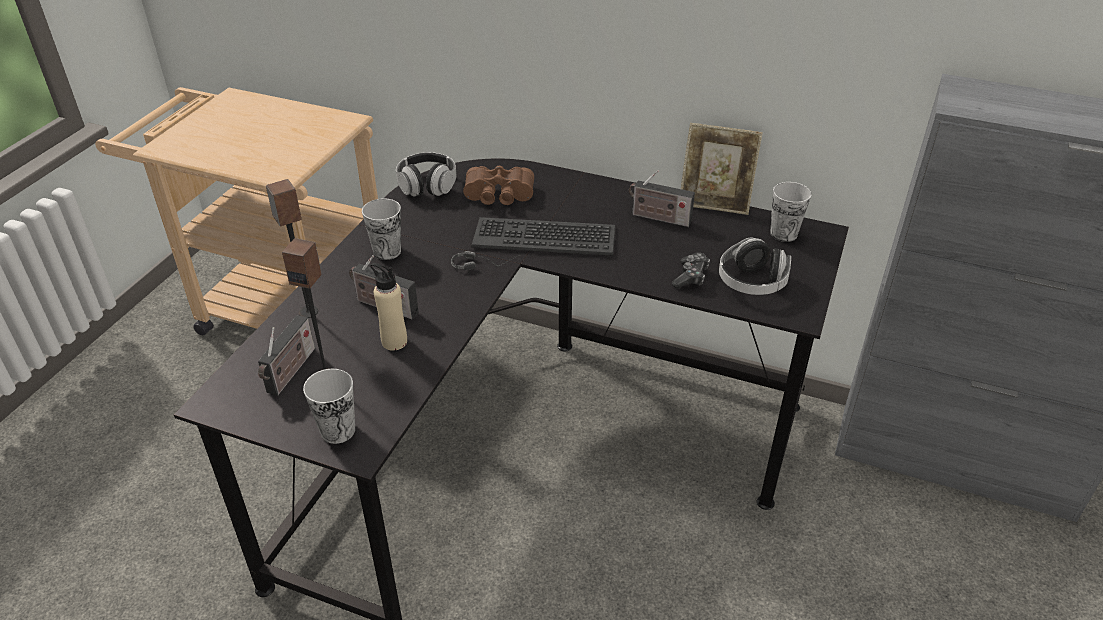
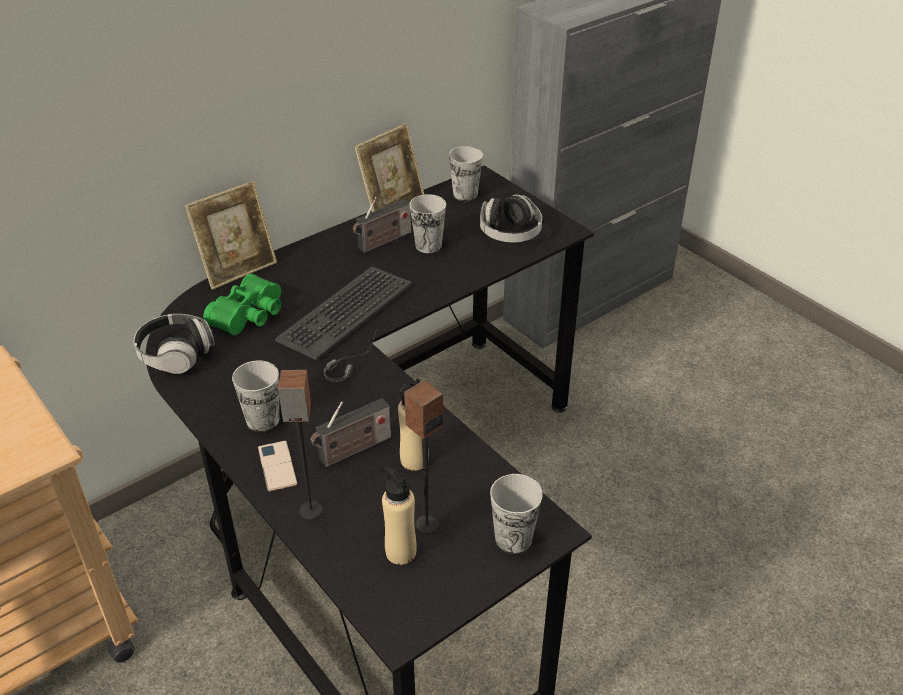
camera: 60 degrees left, 0 degrees up
(290, 373) = (400, 552): radio -> beige bottle
(343, 278) = (277, 466): none -> phone
(499, 197) = (251, 316): brown binoculars -> green binoculars
(548, 168) = (238, 269): none -> picture frame
(680, 243) = (428, 245): none -> cup
(690, 277) = (476, 258): game controller -> none

